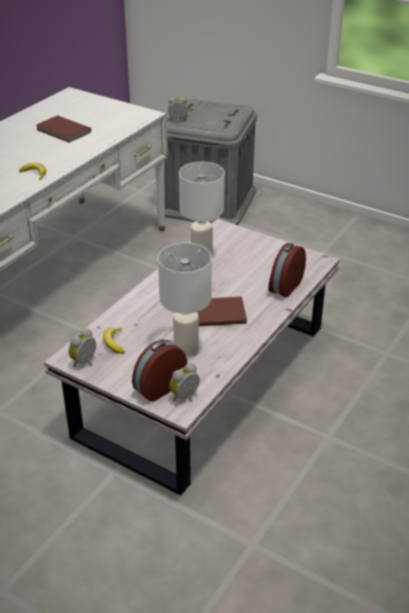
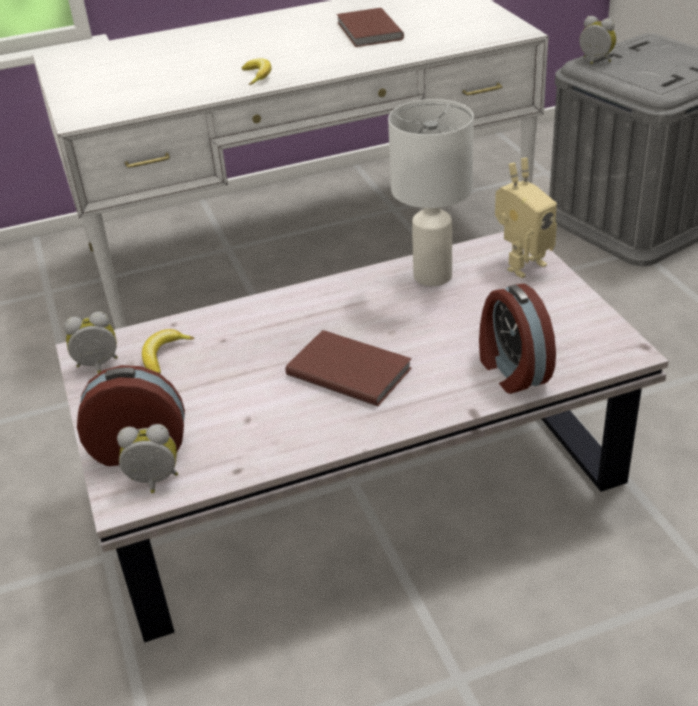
camera: 40 degrees right, 0 degrees up
(186, 348) = (245, 406): white table lamp -> none
(236, 237) = (521, 265): none -> toy robot
(284, 286) = (511, 371): alarm clock -> alarm clock turned 90 degrees counterclockwise

